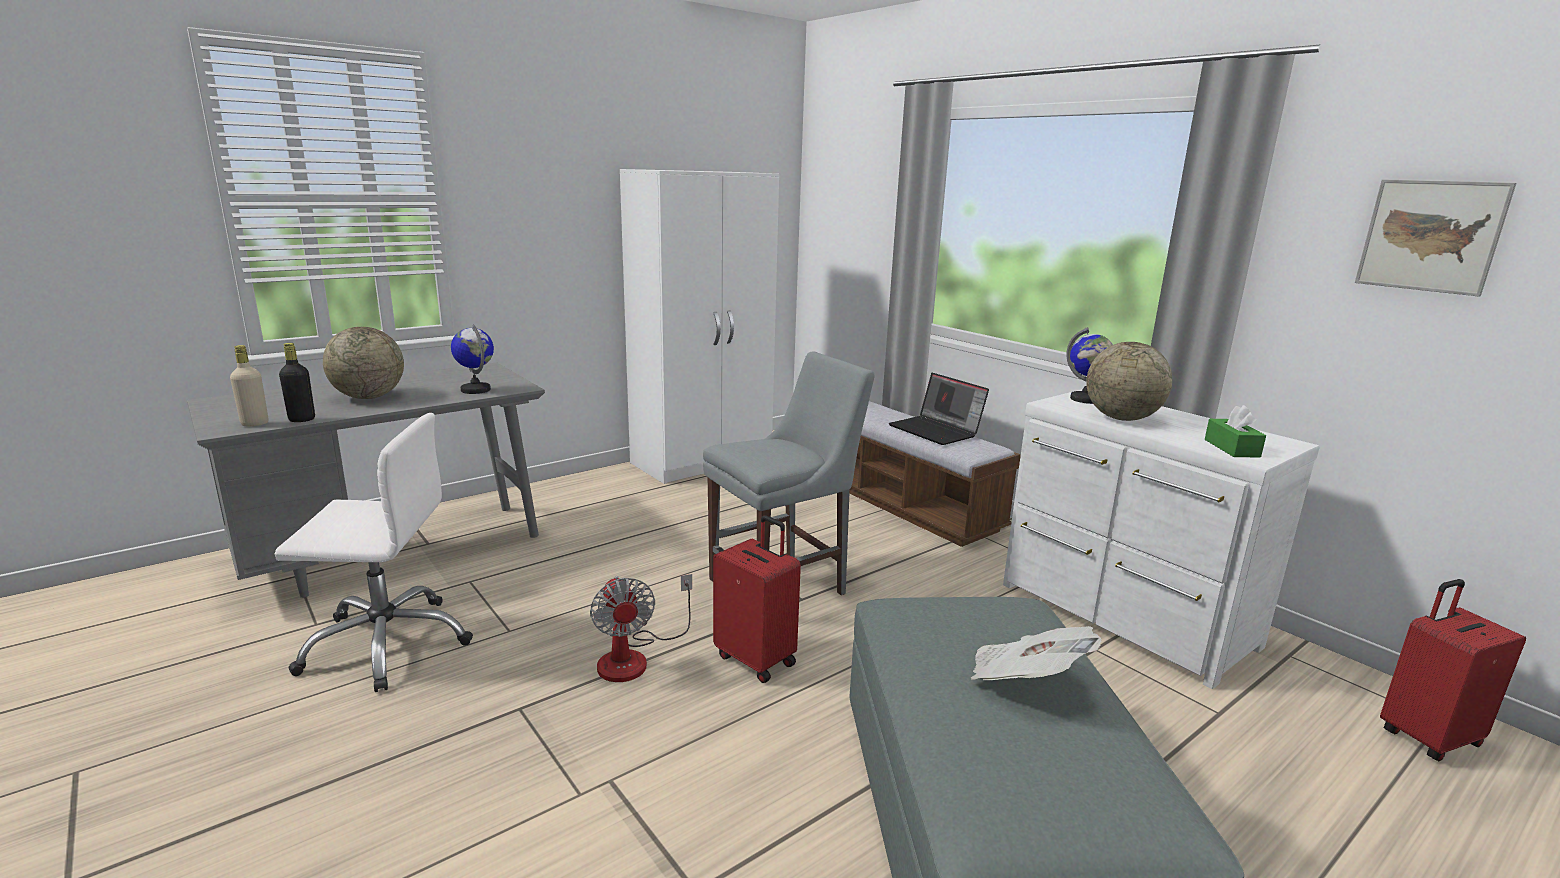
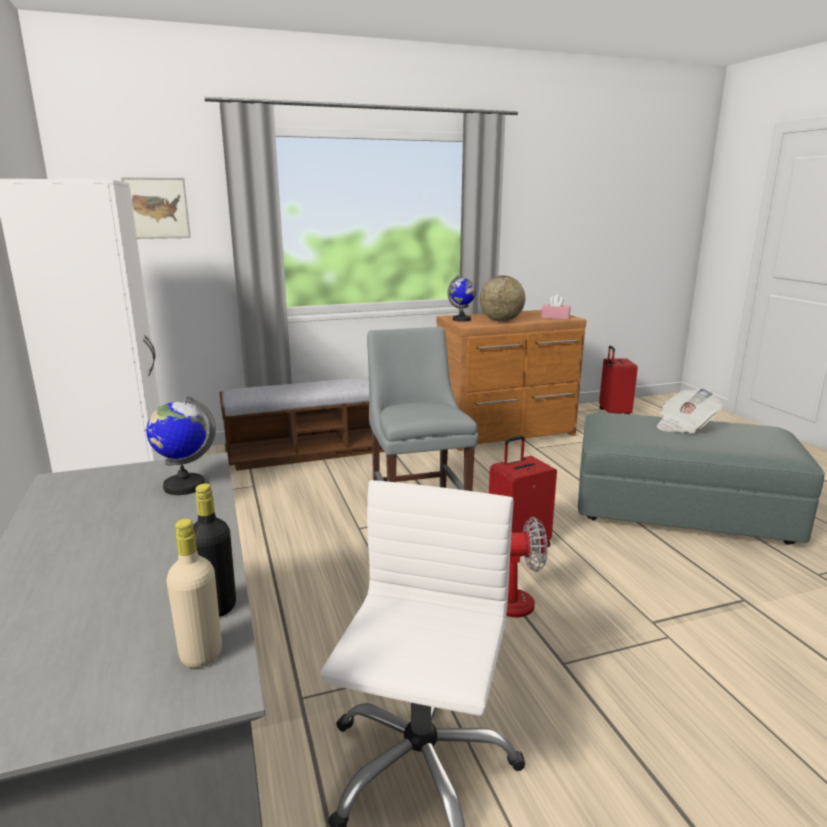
camera: 70 degrees left, 0 degrees up
(369, 397) = (132, 559): globe -> none
(936, 431) = (343, 382): laptop -> none
(1123, 617) = (507, 433): white dresser -> brown dresser
(1231, 448) = (555, 317): green tissue box -> pink tissue box
(1430, 236) = (558, 205): picture -> picture (156, 208)

